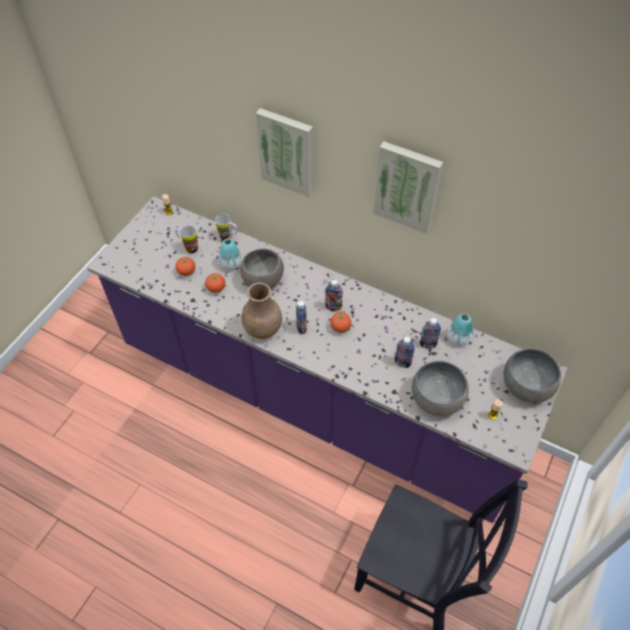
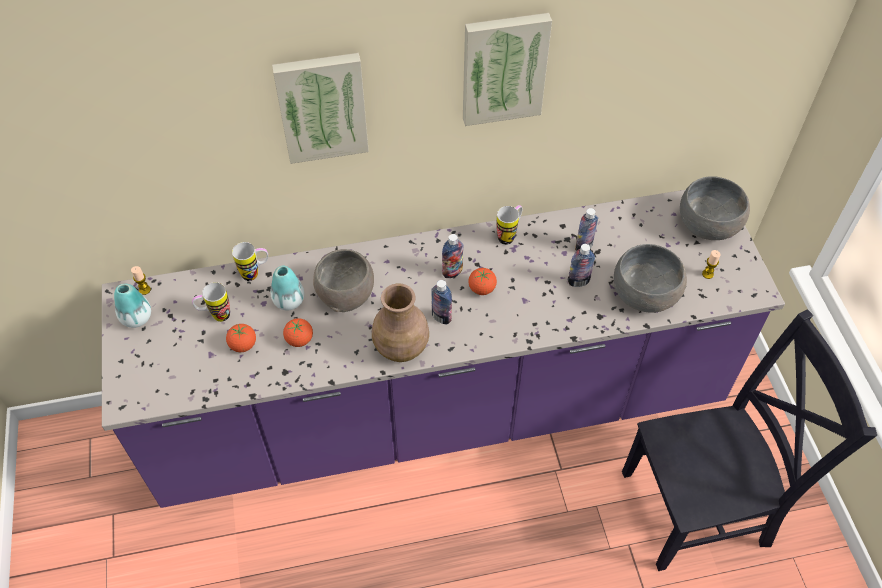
camera: 40 degrees left, 0 degrees up
(388, 308) = (509, 235): none -> mug
(458, 338) = (605, 221): vase -> vase (136, 318)

